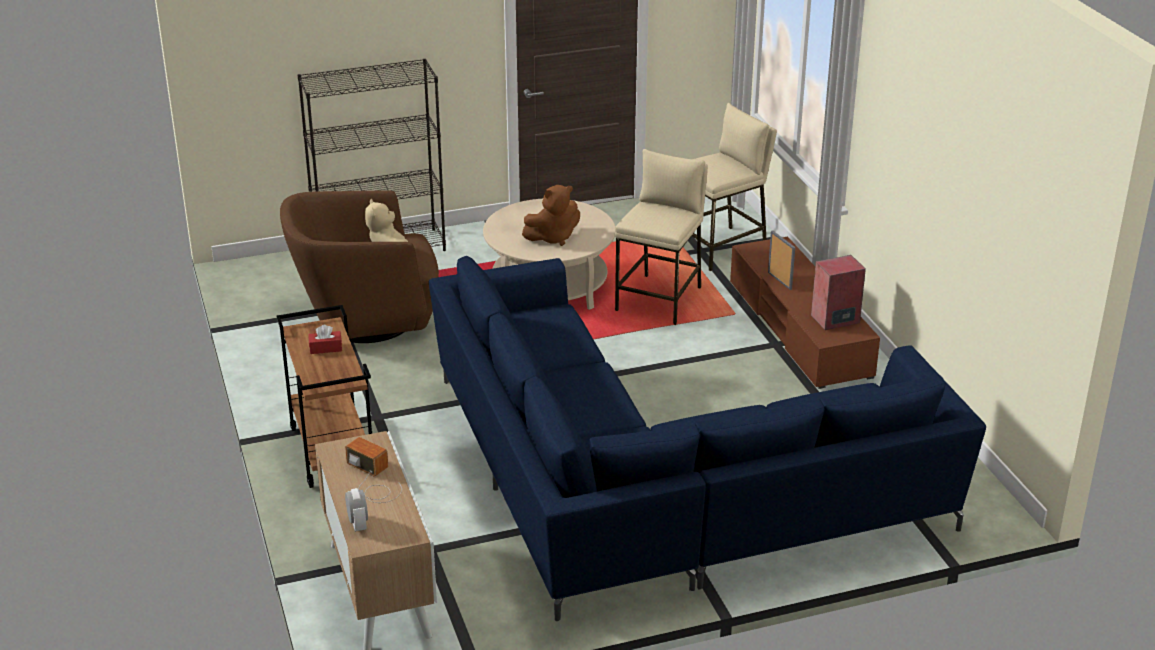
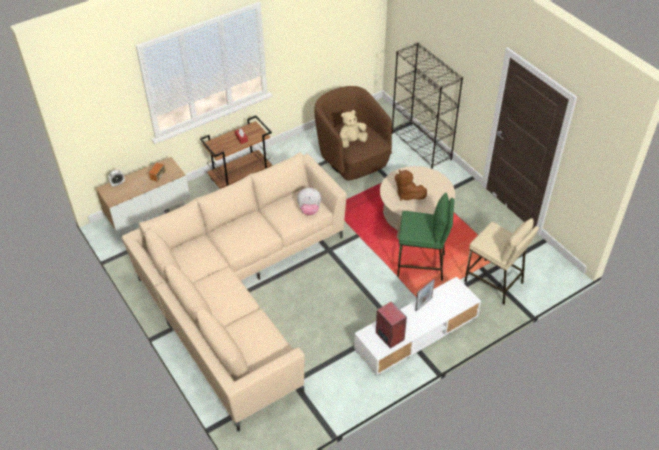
camera: 75 degrees right, 15 degrees up
(555, 318) = (309, 210): none -> plush toy
(653, 493) = (239, 295): blue sofa -> beige sofa
(660, 299) = (421, 265): beige stool -> green stool
(799, 329) = (416, 333): brown tv stand -> white tv stand

